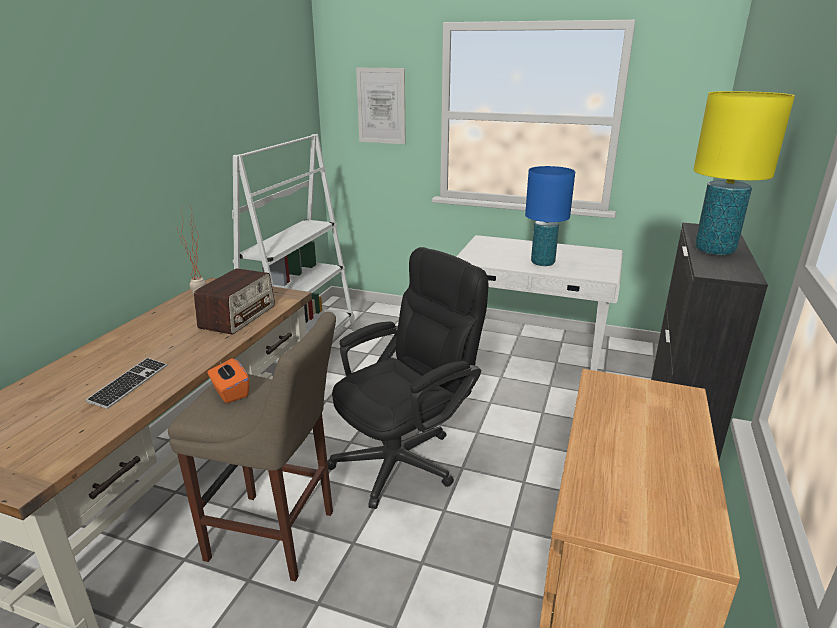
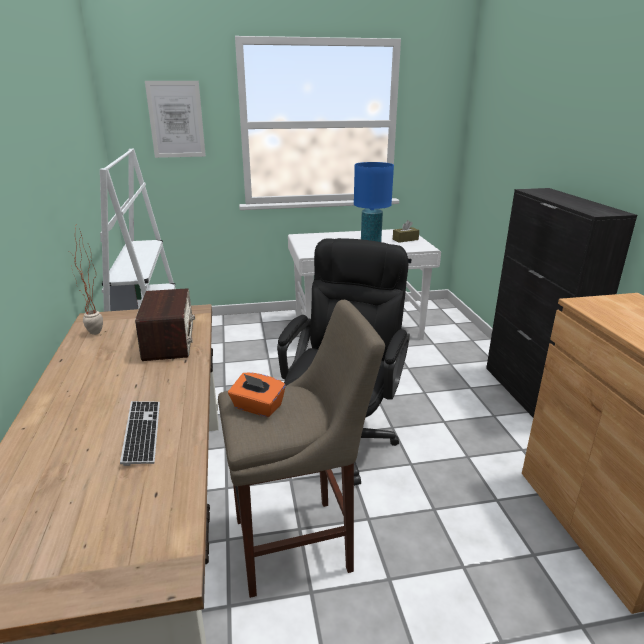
camera: 30 degrees left, 0 degrees up
(594, 262) = (405, 239): none -> brown tissue box
(714, 250) = (570, 201): yellow table lamp -> none

